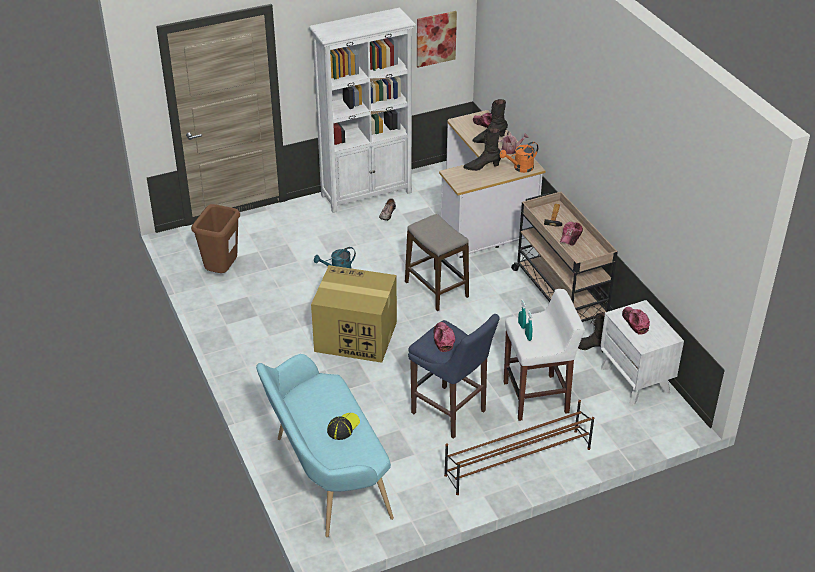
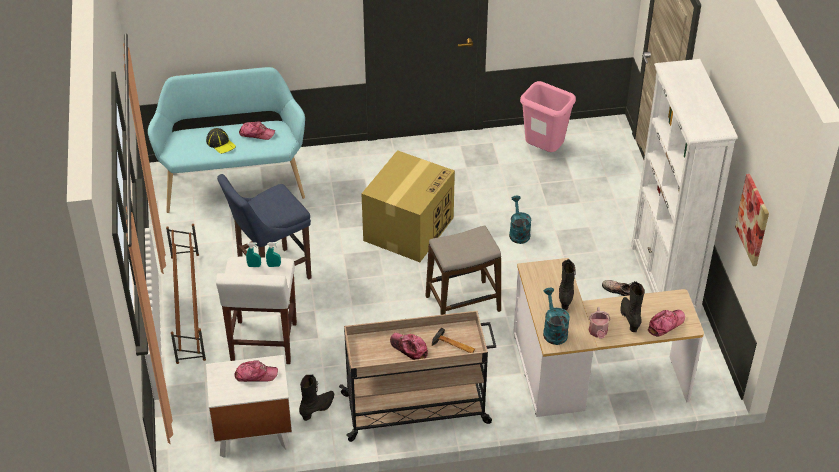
camera: 105 degrees right, 5 degrees up
(222, 272) = (544, 151): brown trash can -> pink trash can
(443, 339) = (277, 204): cap -> cap (256, 133)
(520, 168) = (553, 330): orange watering can -> turquoise watering can

